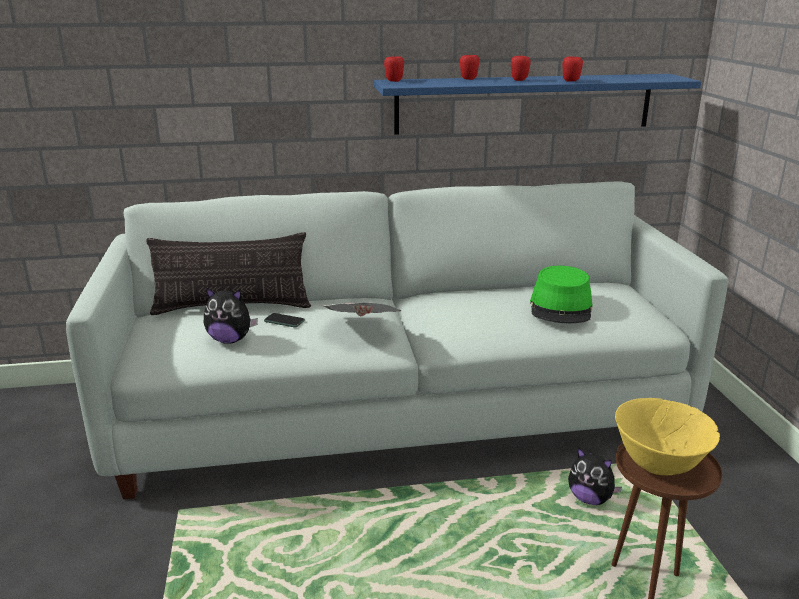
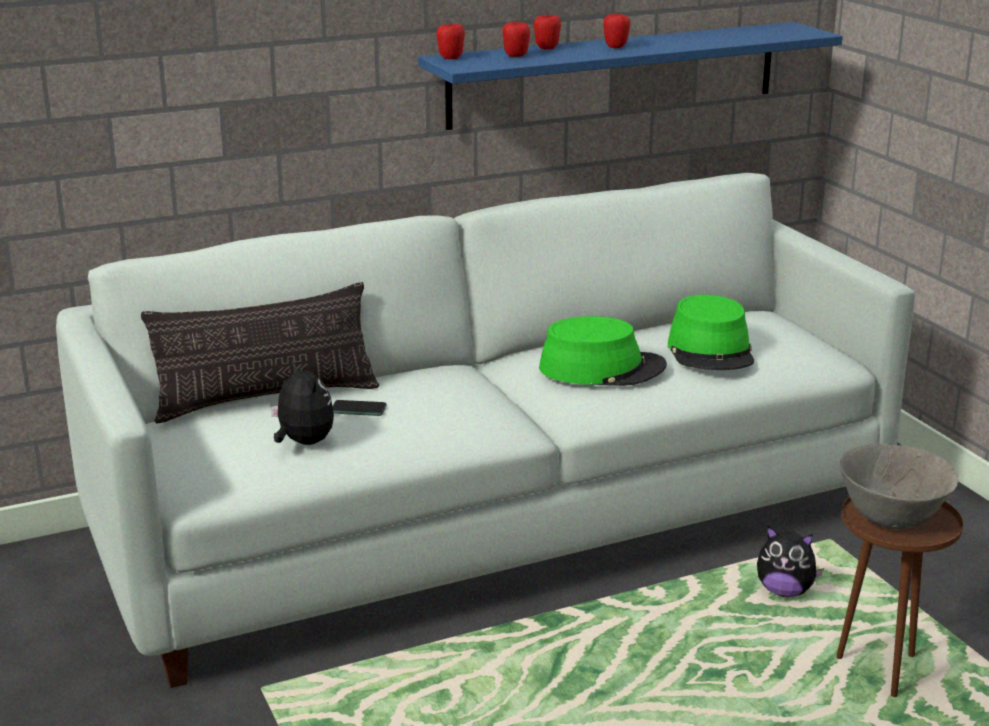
camera: 15 degrees left, 0 degrees up
(230, 340) = (303, 442): plush toy -> plush toy turned 120 degrees counterclockwise
(362, 328) = (471, 406): newspaper -> none
(473, 311) = (602, 368): none -> green hat
(570, 81) = (683, 45): apple -> apple (516, 56)
(658, 463) = (890, 518): yellow bowl -> grey bowl

